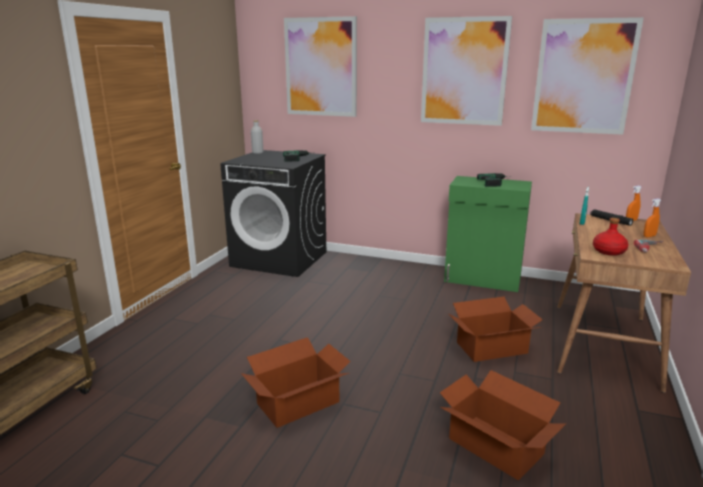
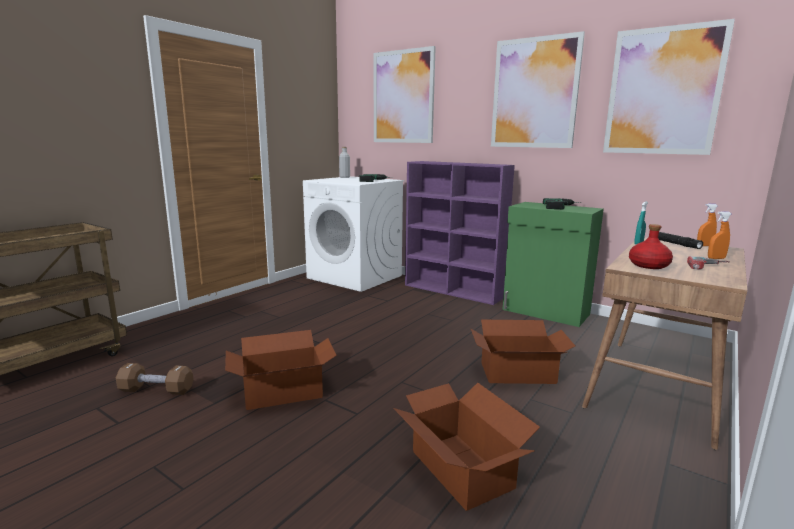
camera: 15 degrees right, 5 degrees down
(169, 424) = (156, 390): none -> brown dumbbell
(280, 259) = (355, 277): black washing machine -> white washing machine
(388, 265) = (454, 291): none -> purple bookcase

